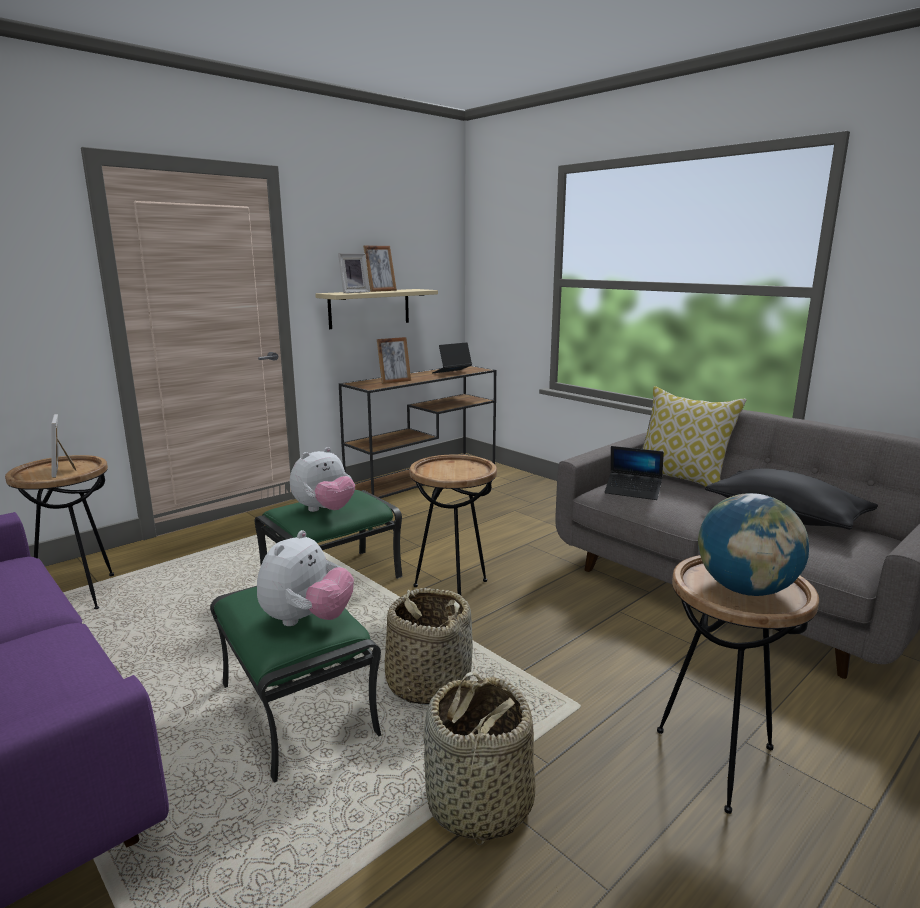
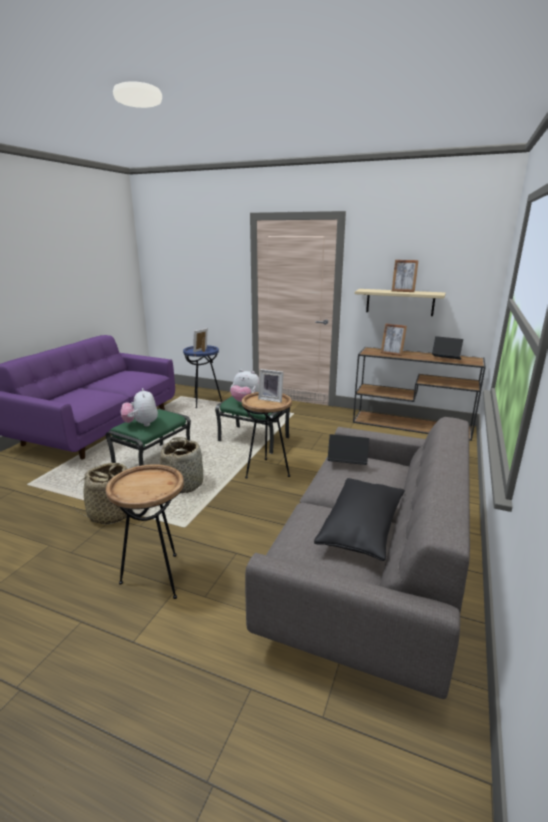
camera: 65 degrees right, 5 degrees up
(81, 594) = (204, 402): brown side table -> blue side table
(307, 620) = (141, 424): plush toy -> plush toy turned 75 degrees clockwise
(353, 292) = (378, 290): picture frame -> picture frame (271, 399)
(633, 491) = (347, 464): laptop -> laptop turned 105 degrees clockwise
(681, 479) = (405, 481): pillow -> none
(745, 589) = (142, 485): globe -> none

